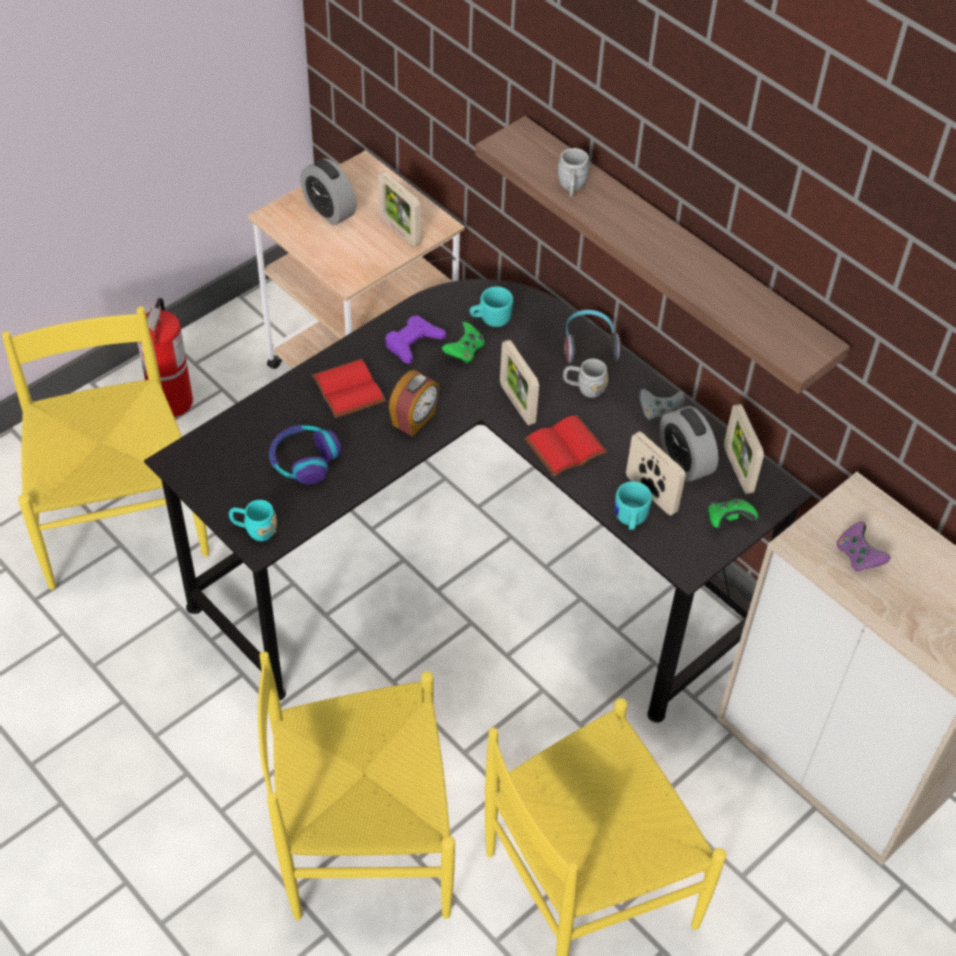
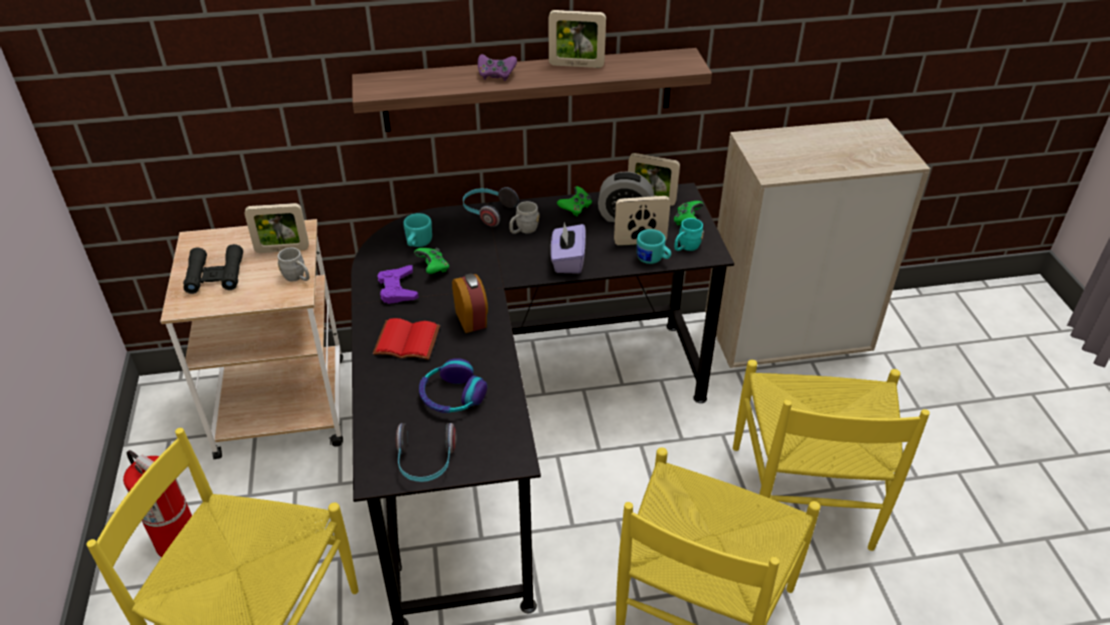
camera: 55 degrees left, 10 degrees down
(214, 484) = (425, 462): none -> headphones
(254, 530) = (496, 456): turquoise mug -> turquoise mug (686, 247)
(329, 210) = (215, 275): alarm clock -> black binoculars
(517, 404) = (507, 265): picture frame -> picture frame (576, 65)
(565, 449) = (567, 261): red book -> purple tissue box
(571, 188) = (447, 83): grey mug -> grey mug (297, 278)
(660, 412) = (575, 209): grey game controller -> green game controller
(858, 556) = (796, 158): purple game controller -> purple game controller (496, 76)

